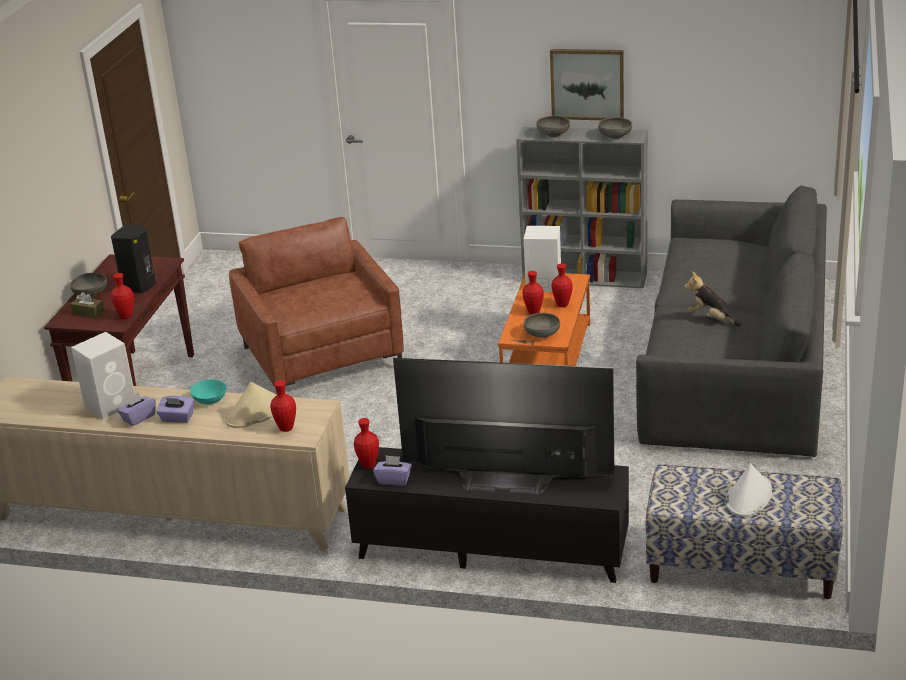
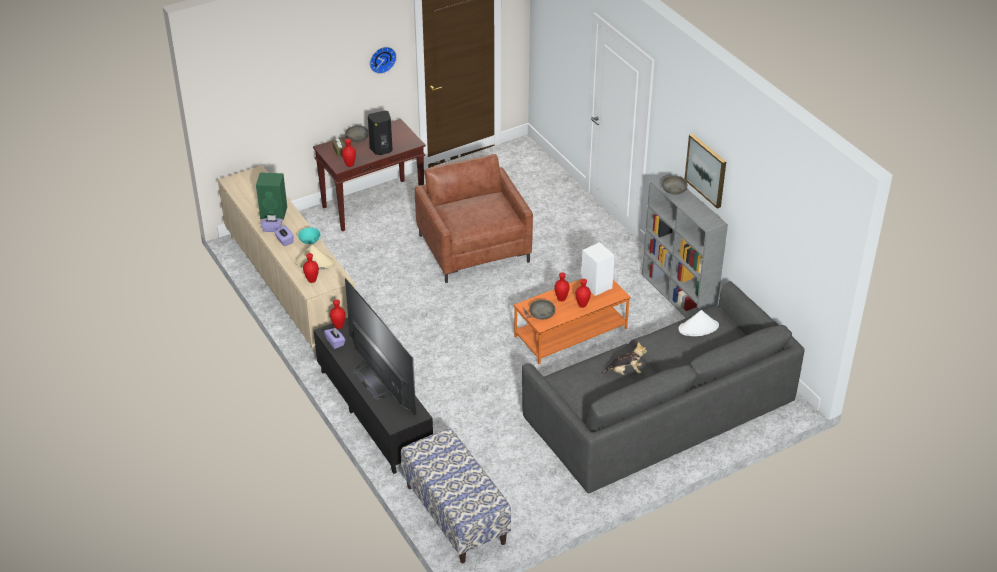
camera: 45 degrees right, 10 degrees up
(74, 163) = (381, 59): none -> wall clock
(111, 404) = (274, 213): white speaker -> green speaker
(322, 357) = (474, 248): brown armchair -> brown armchair turned 45 degrees counterclockwise
(615, 136) = (702, 216): grey bowl -> none
(711, 318) = (625, 372): plush toy -> plush toy turned 90 degrees clockwise
(748, 496) = (455, 477): white hat -> white hat (698, 328)

